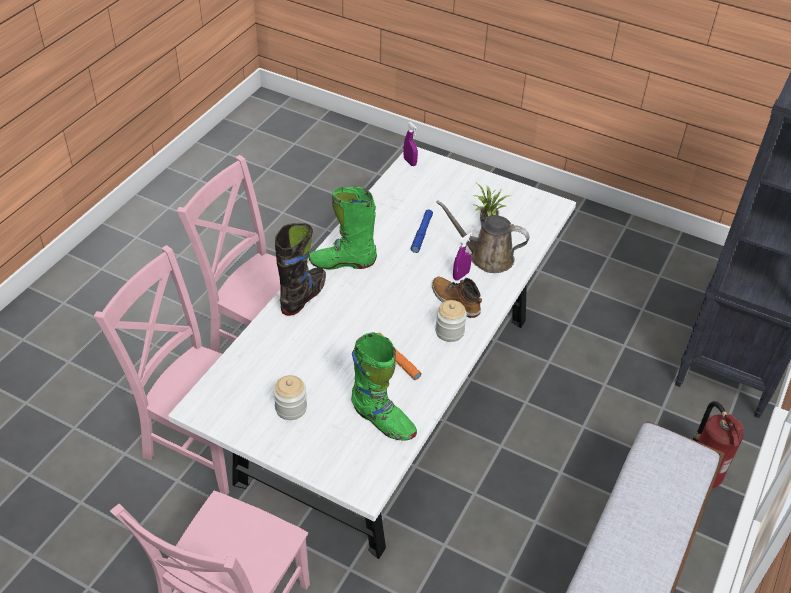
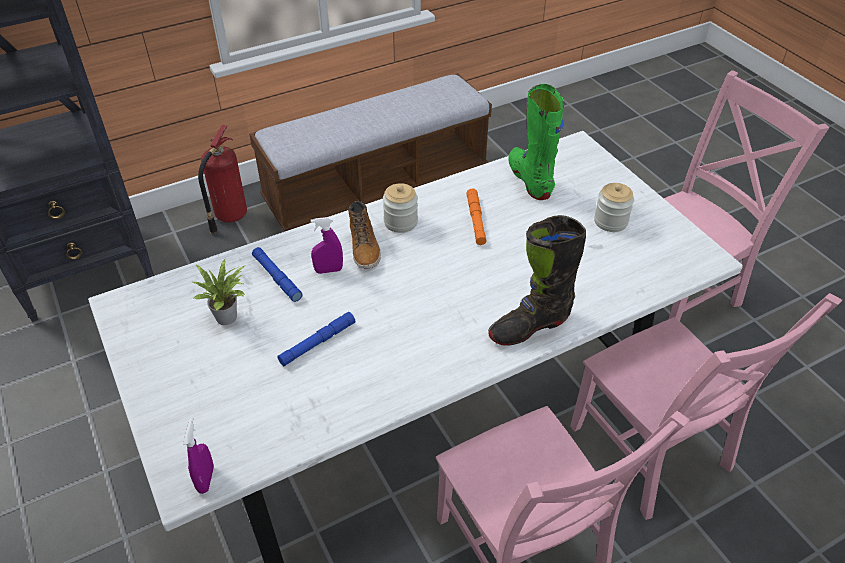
camera: 145 degrees left, 0 degrees up
(342, 262) = (450, 349): green boot -> none
(487, 257) = (277, 278): brown watering can -> blue flashlight

